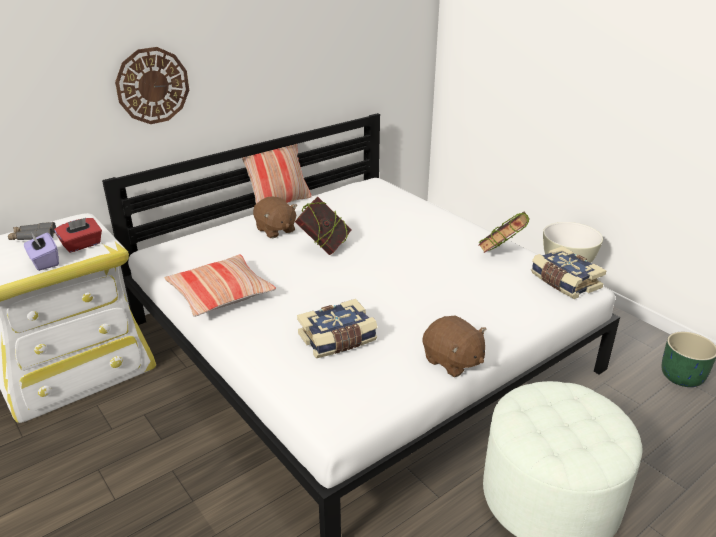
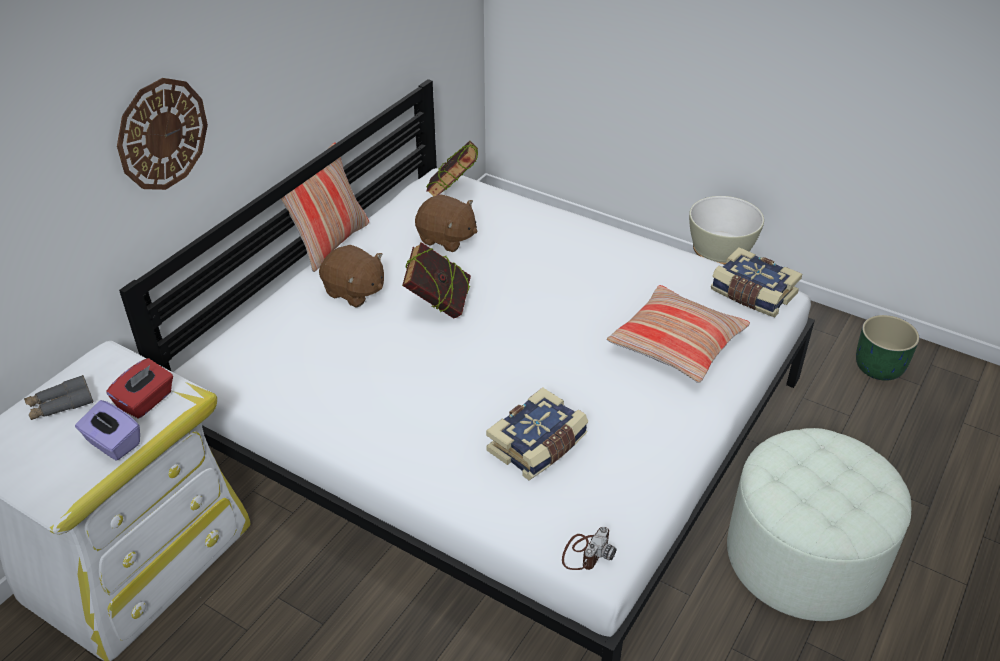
camera: 20 degrees left, 10 degrees up
(220, 294) = (347, 415): pillow -> pillow (676, 343)
(328, 415) = (586, 552): none -> camera
(452, 361) = (683, 440): brown plush toy -> brown plush toy (446, 239)
(501, 253) = (661, 266): book -> book (453, 194)

